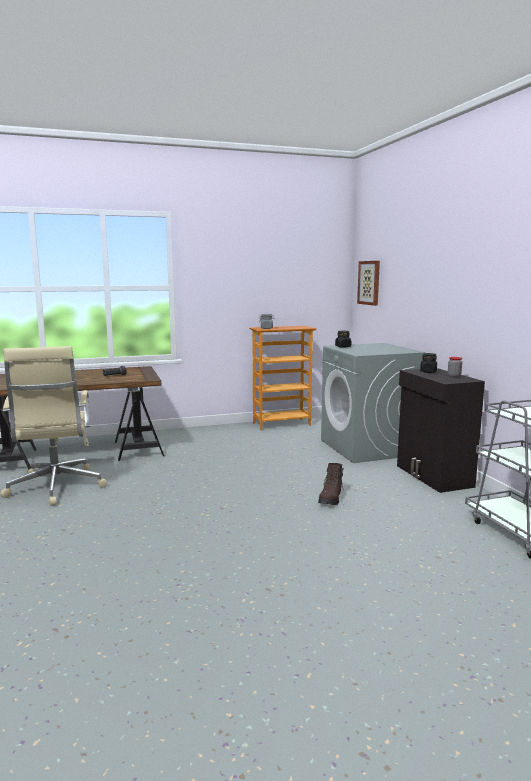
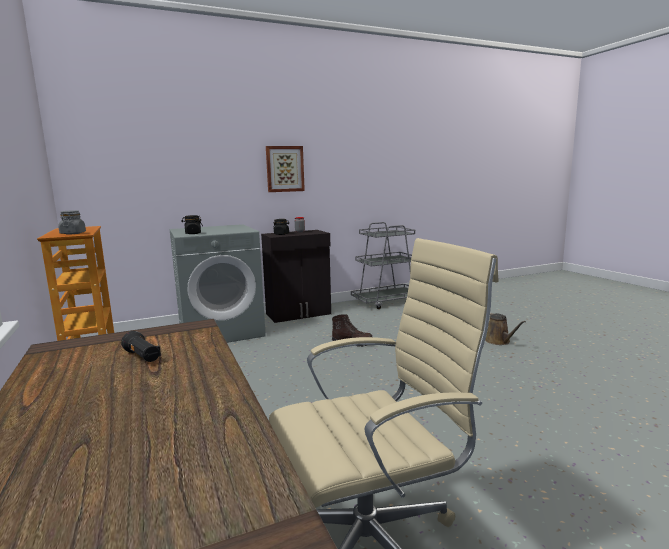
camera: 95 degrees left, 0 degrees up
(329, 595) = (499, 341): none -> brown watering can
(369, 282) = (109, 166): picture -> picture (285, 169)

